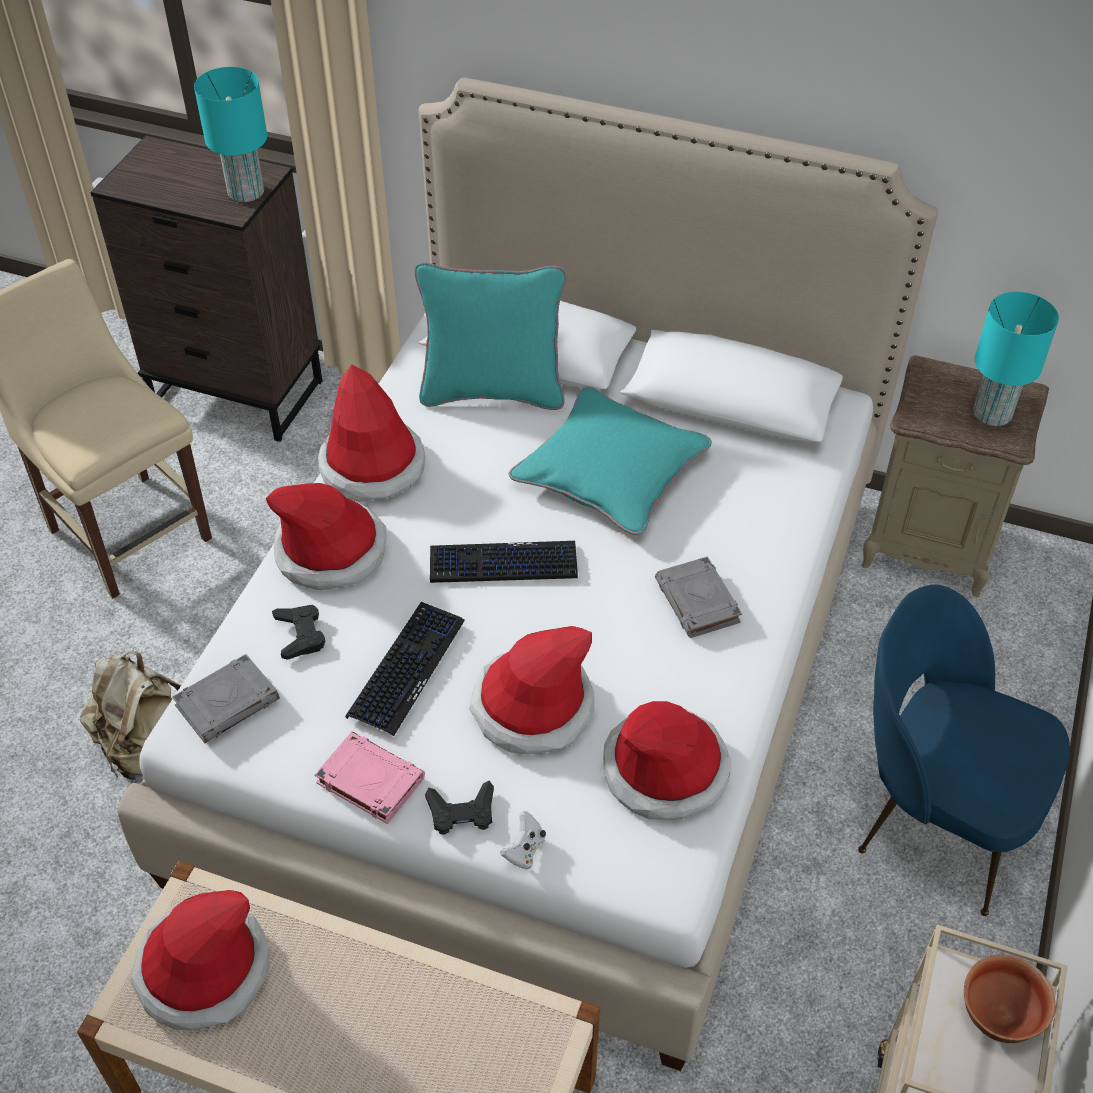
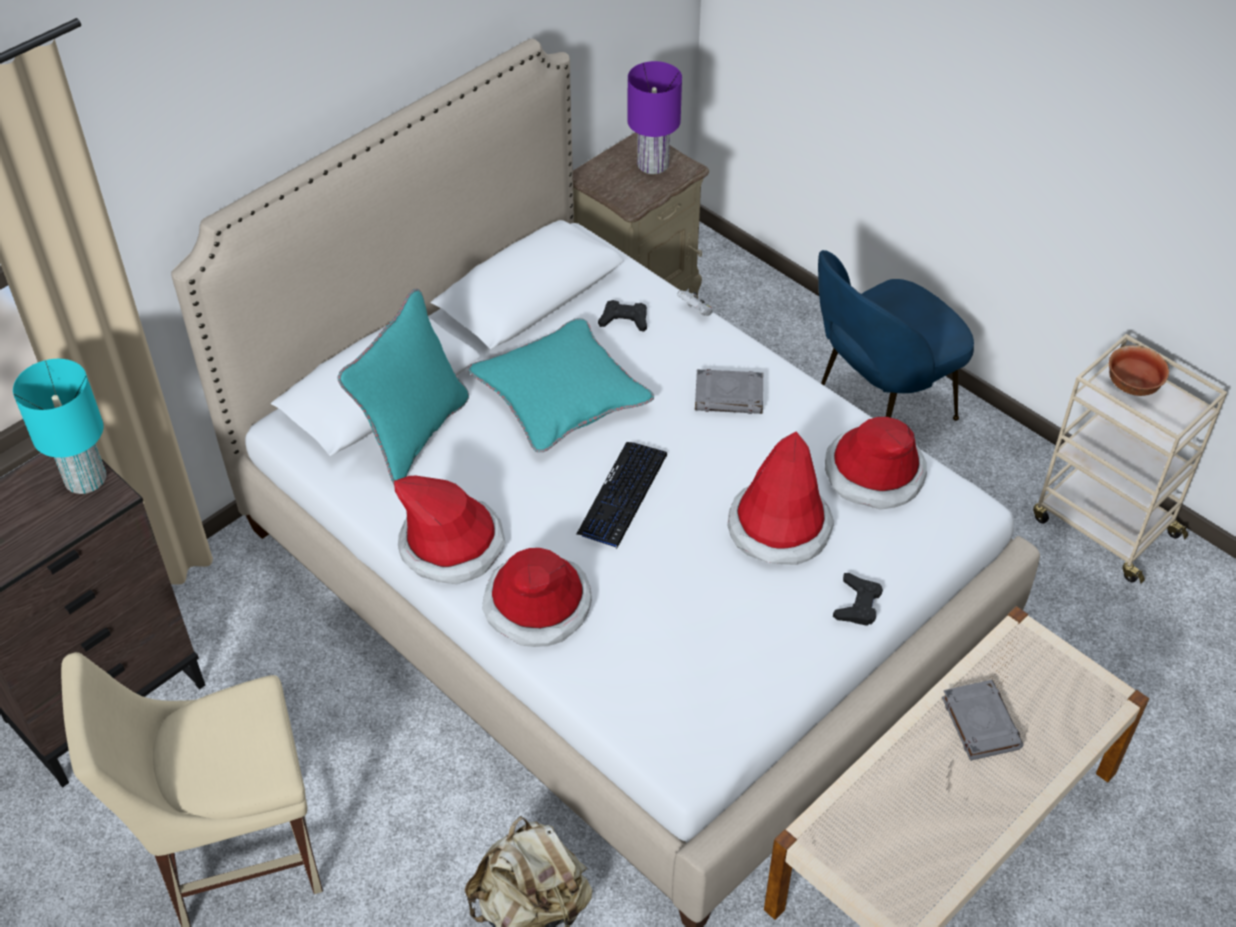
camera: 65 degrees left, 0 degrees up
(203, 970) = (890, 847): hat -> none
(228, 702) = (674, 725): grey book -> grey book (980, 722)
(300, 634) = (626, 653): black game controller -> black game controller (624, 320)
(369, 780) = (801, 652): pink book -> none
(406, 668) = (702, 592): keyboard -> none
(524, 850) = (909, 577): white game controller -> white game controller (696, 311)
(991, 413) = (652, 165): turquoise table lamp -> purple table lamp

